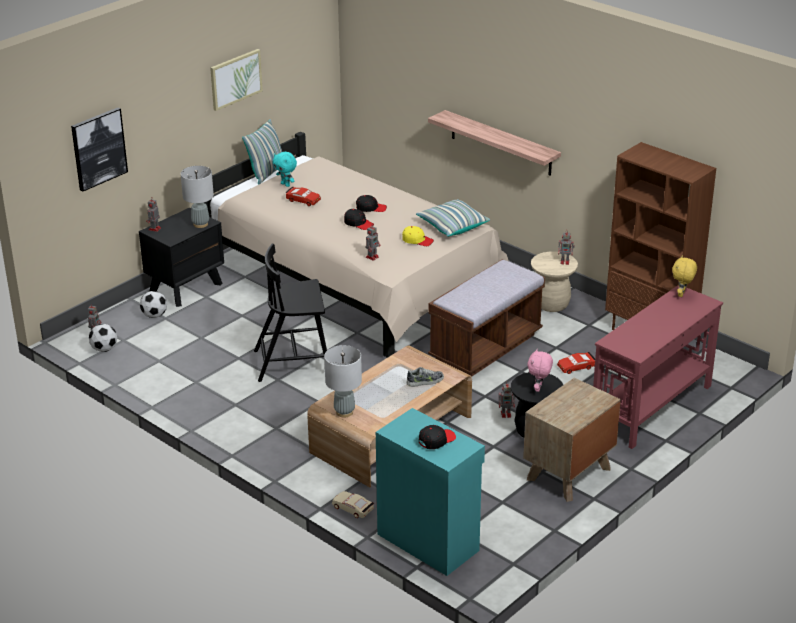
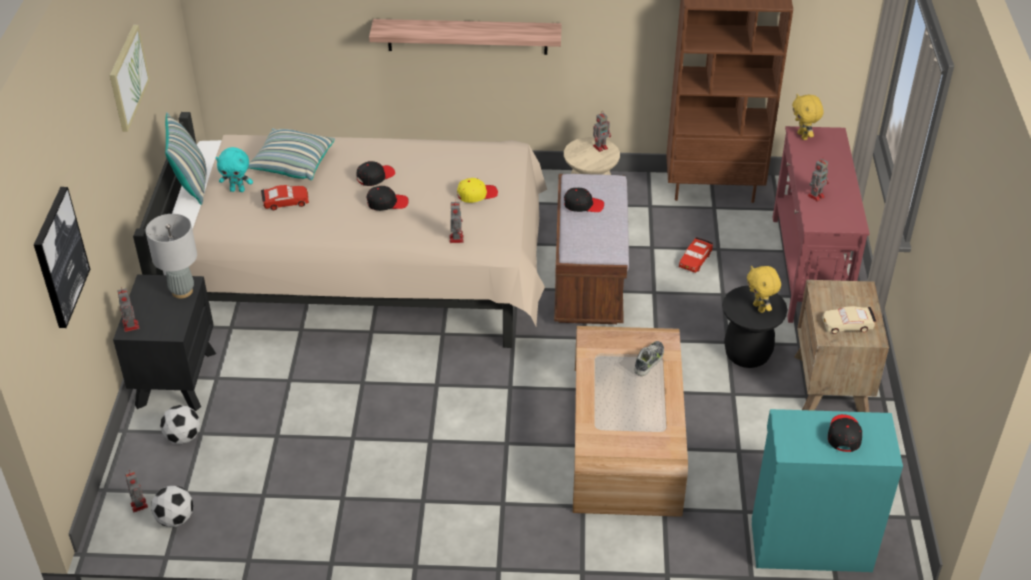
camera: 40 degrees left, 10 degrees up
(294, 362) = (421, 409): black chair -> none
(344, 412) = (620, 447): grey table lamp -> none
(353, 508) = (697, 553): beige toy car -> beige toy car (847, 324)
(452, 226) = (488, 159): pillow -> pillow (292, 164)
(489, 279) = (583, 205): none -> black cap
(506, 414) = (700, 349): toy robot -> toy robot (816, 196)
(539, 388) = (759, 308): pink plush toy -> yellow plush toy

